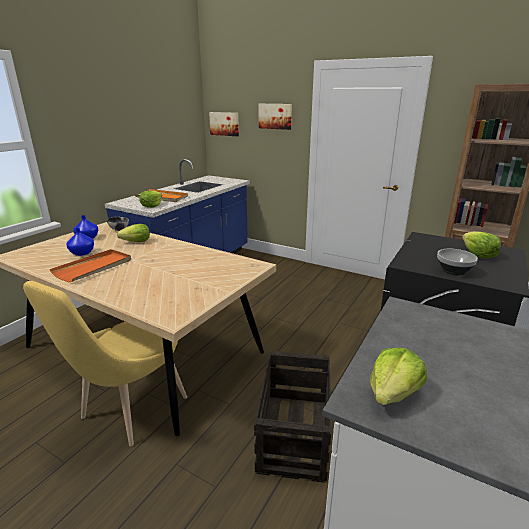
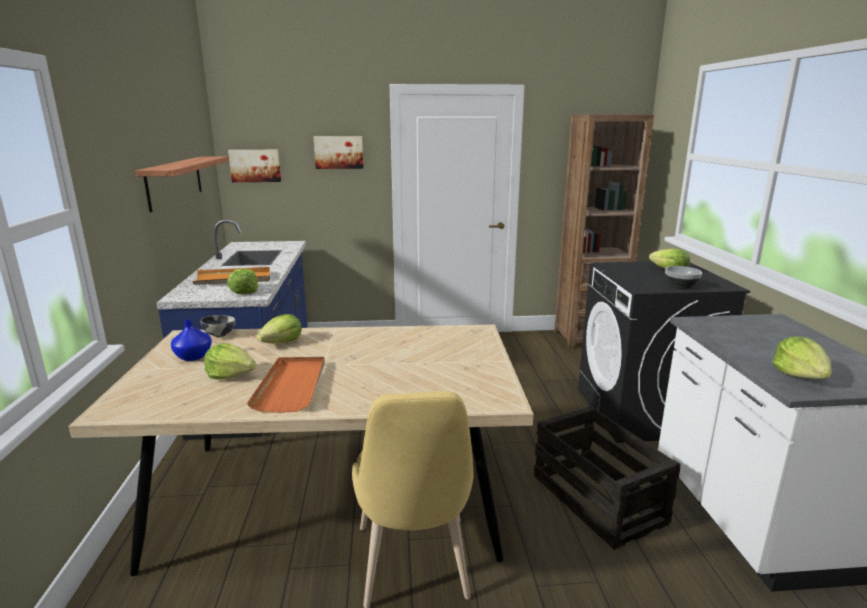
camera: 35 degrees left, 5 degrees down
(82, 253) = (231, 375): blue vase -> lettuce
(146, 130) = (175, 181): none -> shelf

